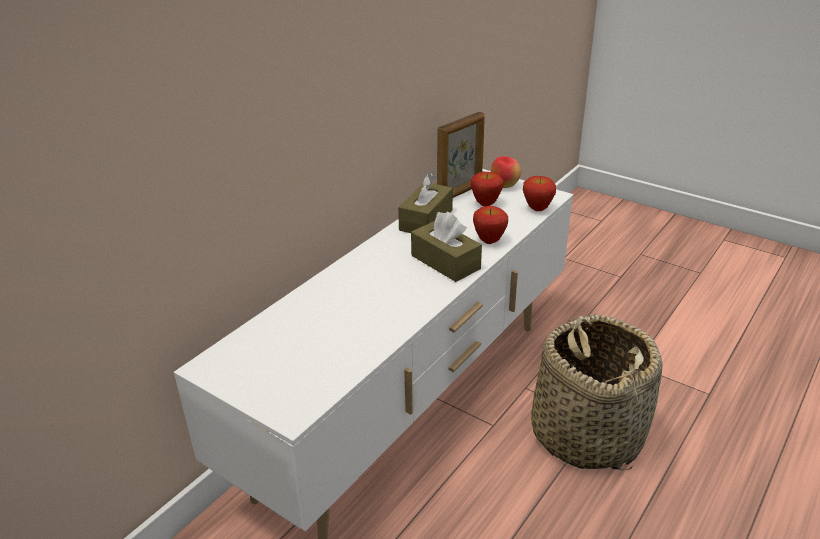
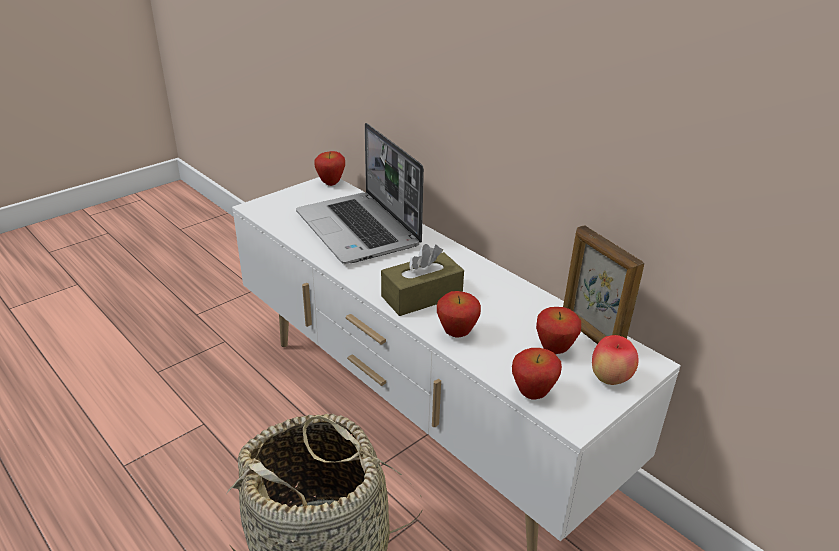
camera: 100 degrees right, 0 degrees up
(211, 362) = (331, 183): none -> apple
(335, 316) = (359, 230): none -> laptop
(426, 220) = (518, 298): brown tissue box -> none

